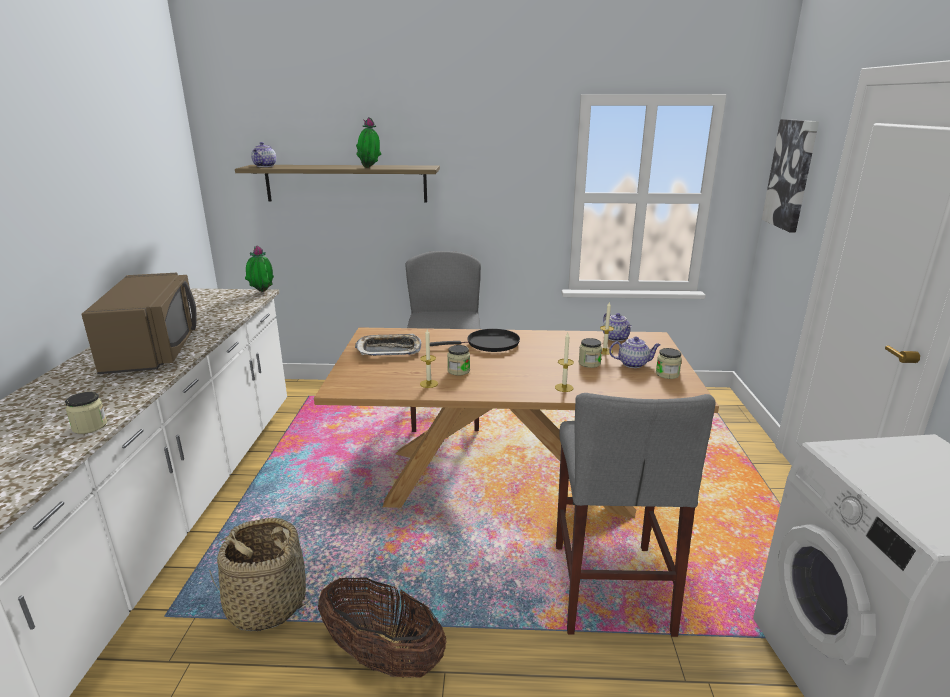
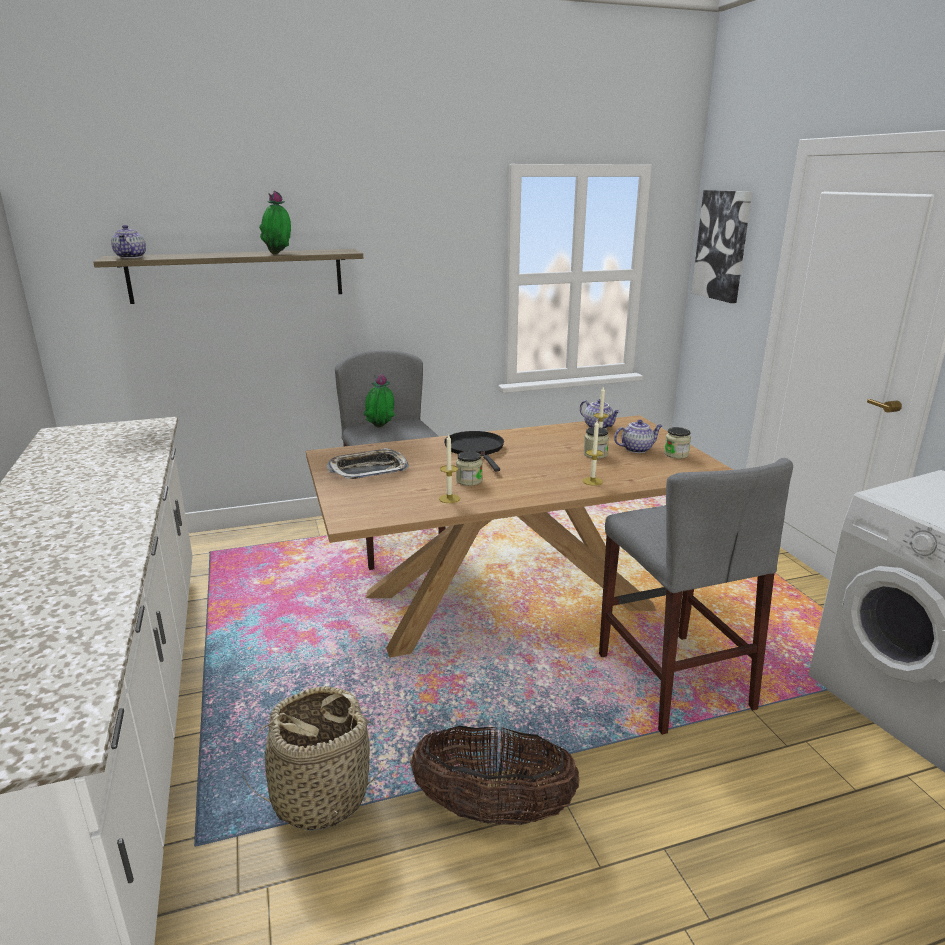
camera: 20 degrees left, 0 degrees up
(90, 426) = (97, 610): jar -> none
(154, 350) = (83, 508): brown microwave -> none
(262, 292) = (158, 422): potted plant -> potted plant (380, 428)
(489, 344) = (476, 449): black frying pan -> black frying pan turned 75 degrees counterclockwise

